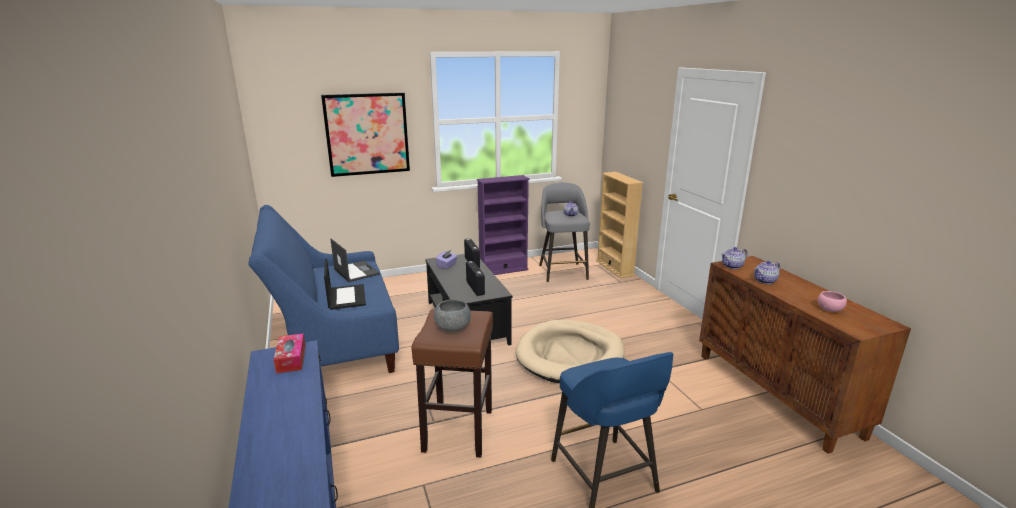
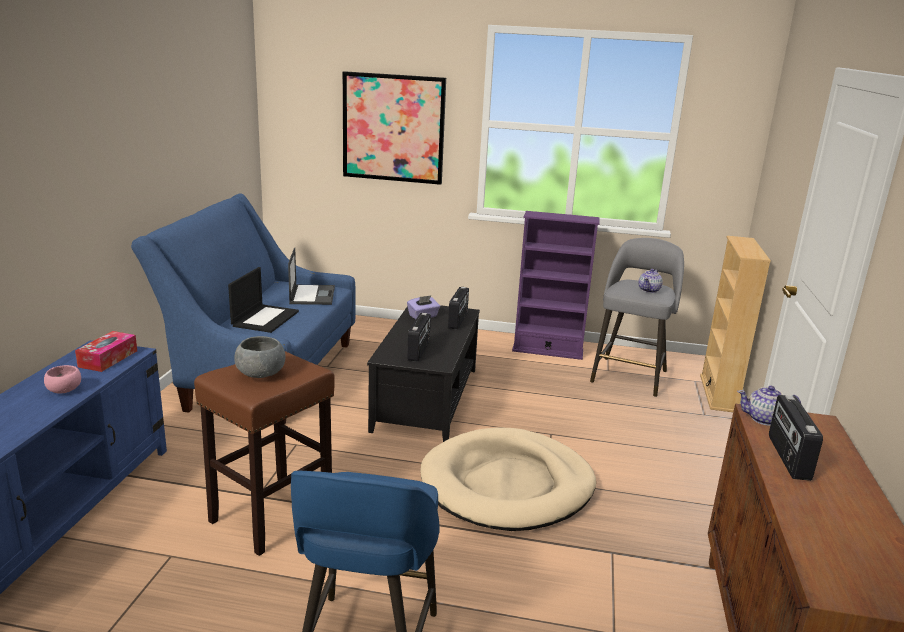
camera: 30 degrees right, 0 degrees up
(765, 281) = (787, 457): teapot -> radio
(829, 309) = (837, 539): pink bowl -> pink bowl (65, 390)

